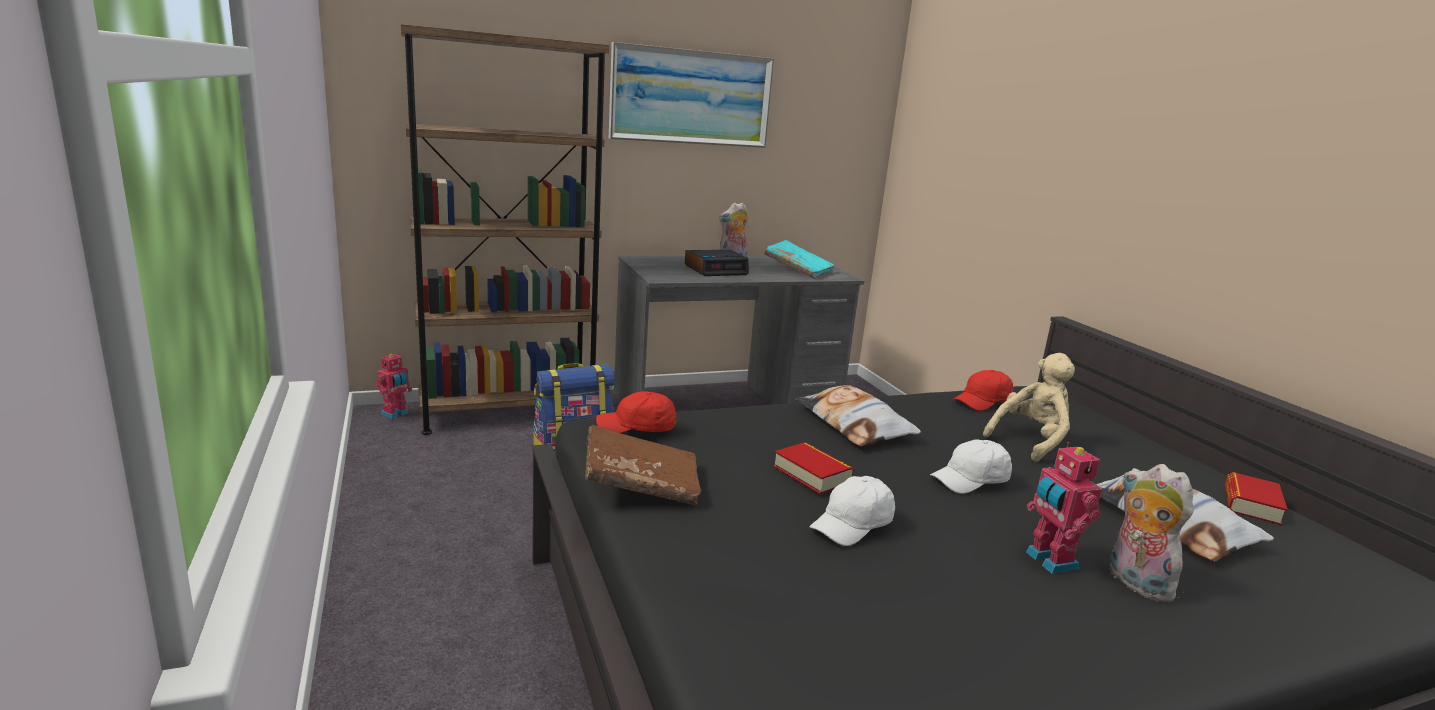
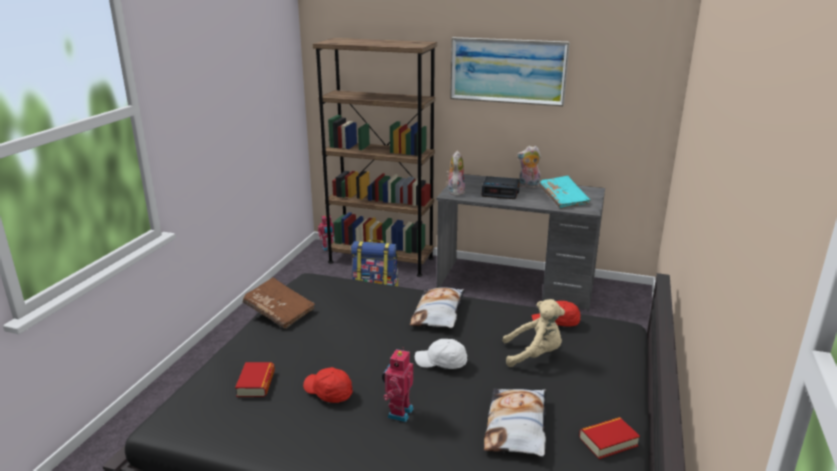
camera: 40 degrees right, 5 degrees up
(637, 428) = (321, 284): red cap -> red cap (328, 392)
(812, 474) = (360, 331): book -> book (256, 383)
(852, 525) = (336, 361): white cap -> none
(1134, 582) = (422, 439): plush toy -> plush toy (455, 192)

